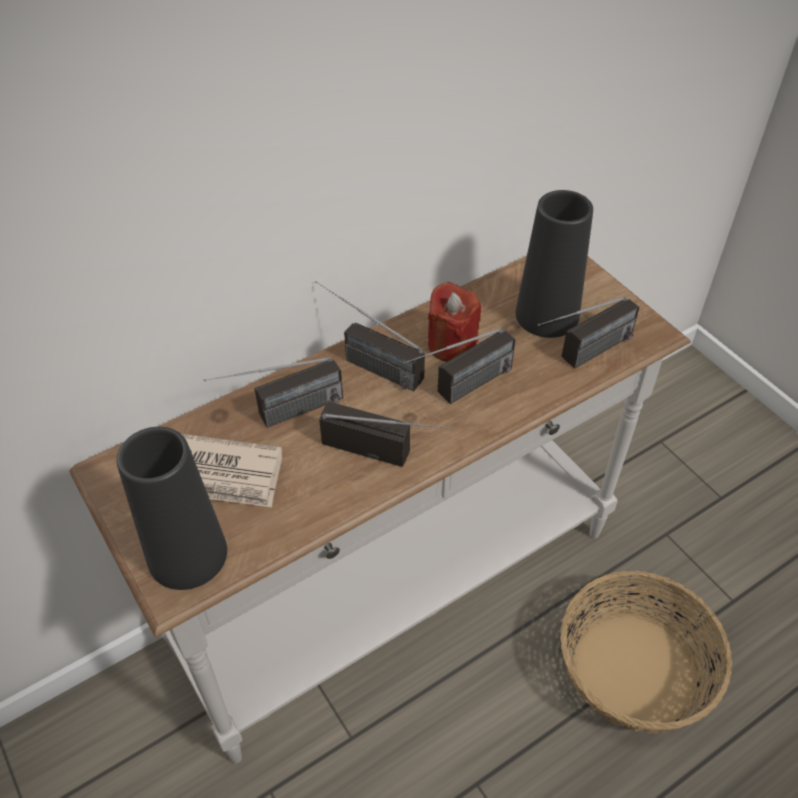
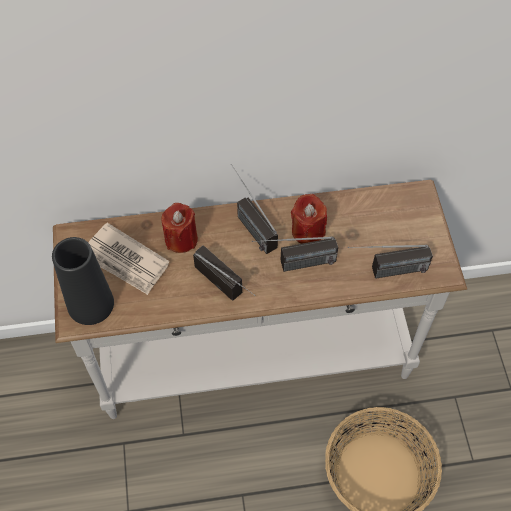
camera: 25 degrees right, 10 degrees up
(281, 415) = (181, 239): radio -> red candle
(547, 315) = (381, 233): black vase -> none

